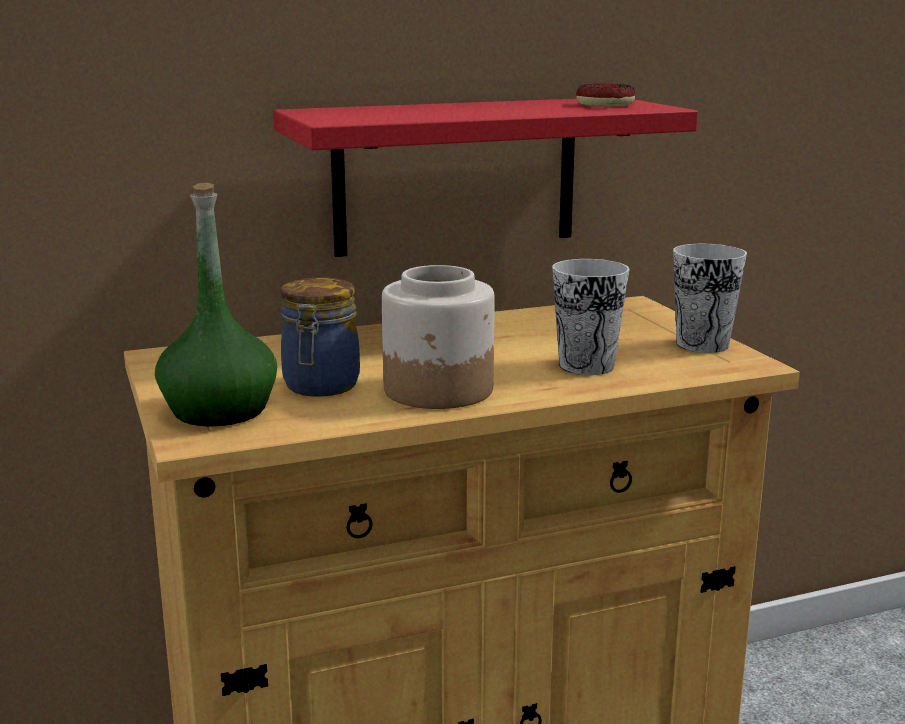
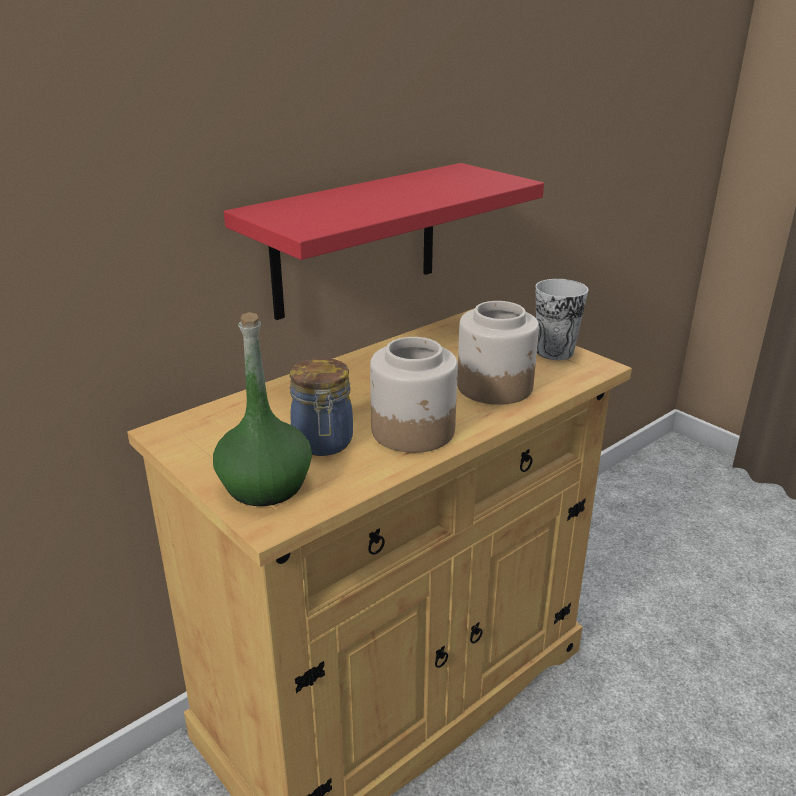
camera: 20 degrees left, 10 degrees up
(586, 366) = (495, 387): cup -> jar
(605, 104) = (471, 179): donut -> none

